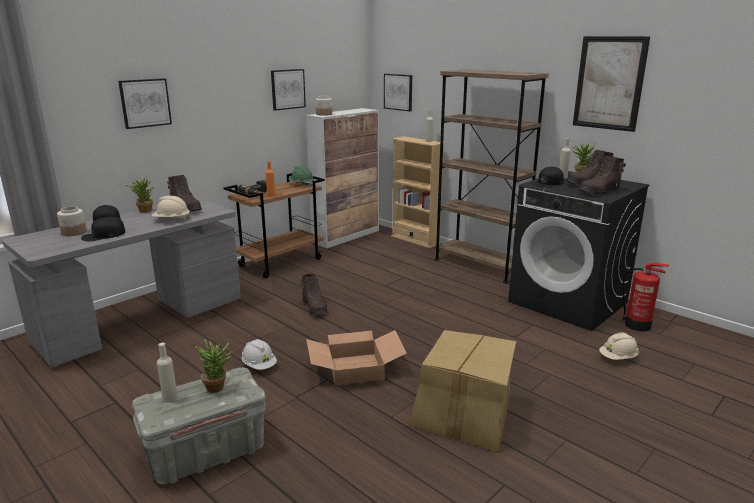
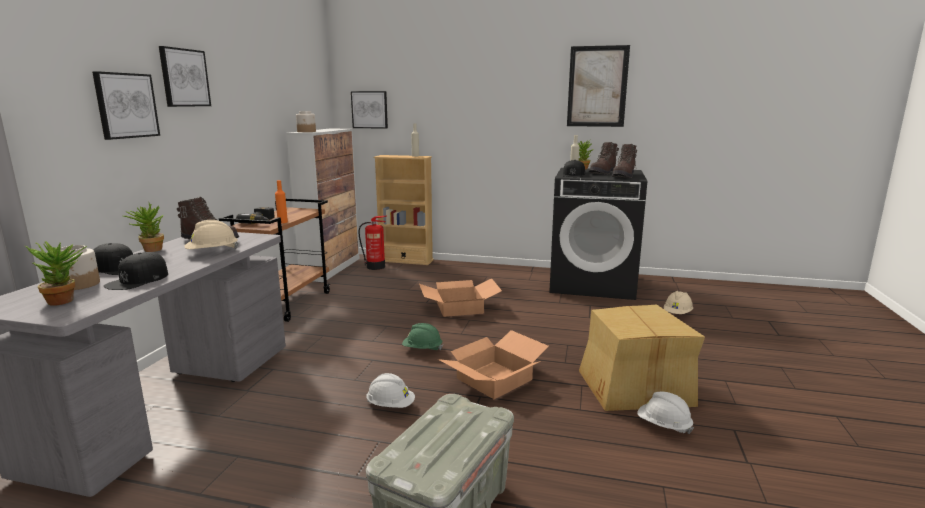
camera: 30 degrees left, 5 degrees down
(170, 398) = (415, 450): beige bottle -> none
(219, 387) = (455, 420): potted plant -> potted plant (66, 300)
(287, 89) = (267, 102): picture -> picture (184, 78)
(301, 185) = (299, 210): green hard hat -> green hard hat (422, 349)
(315, 308) = (381, 337): brown boot -> none
(407, 297) = (460, 307): none -> cardboard box
(442, 456) = (663, 426): none -> white hard hat
(479, 265) = (489, 270): brown bookcase -> none
(638, 325) = (659, 289): fire extinguisher -> fire extinguisher (376, 267)

